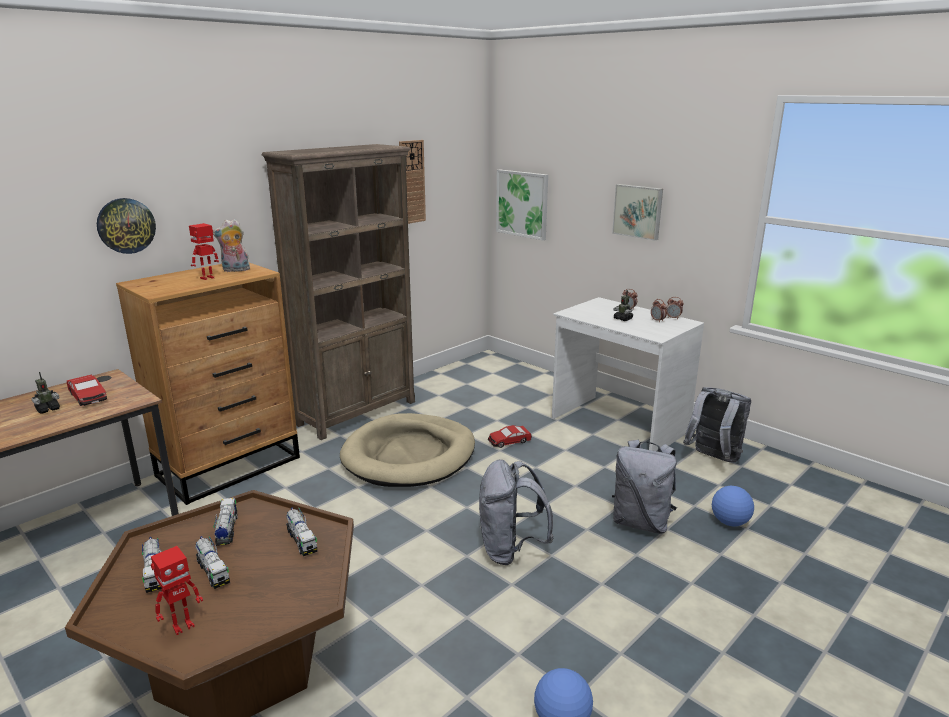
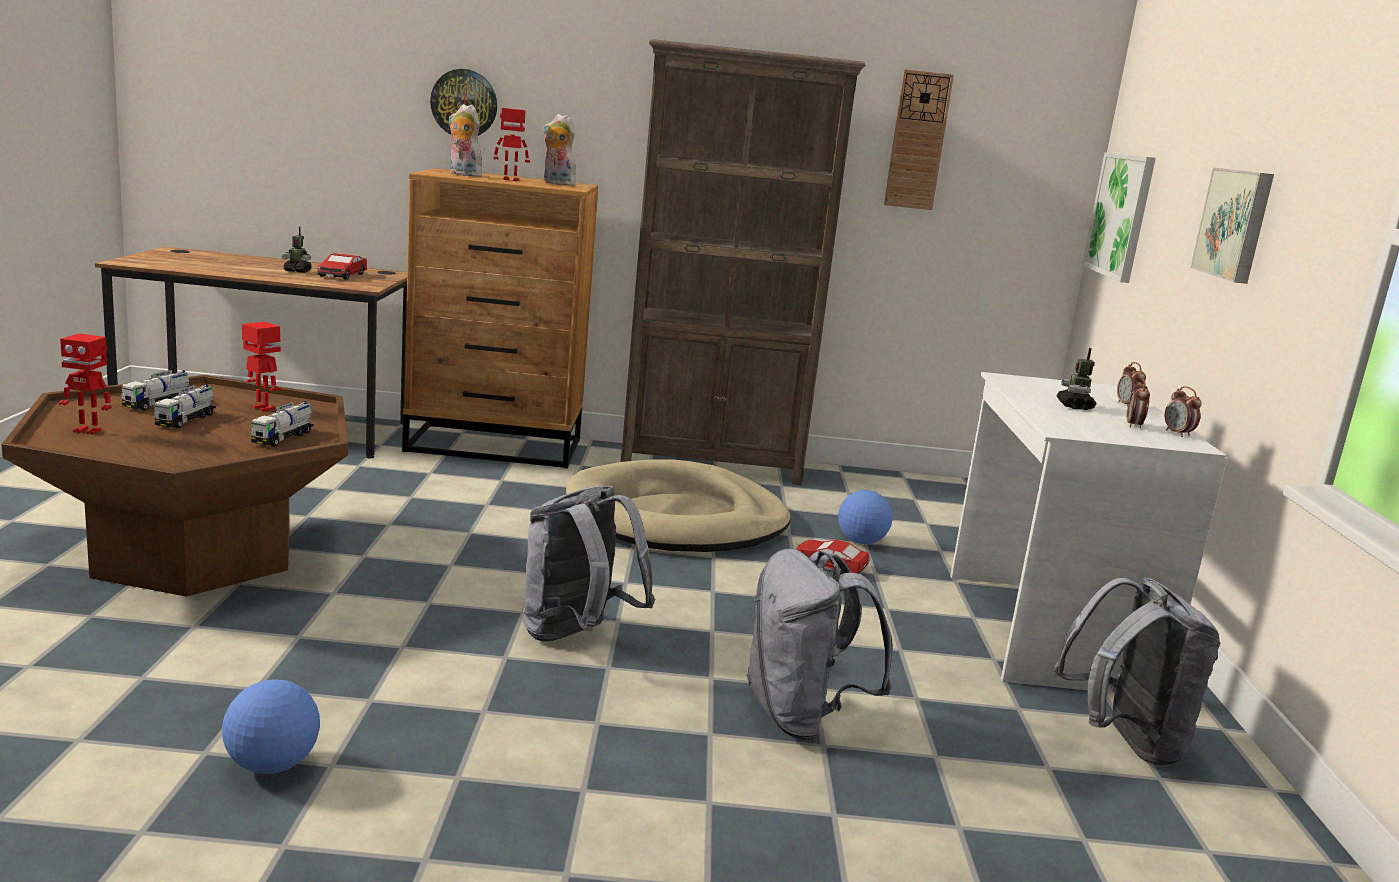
camera: 45 degrees right, 5 degrees down
(169, 285) = (462, 175): none -> plush toy
(227, 530) = (262, 408): toy truck -> toy robot
(730, 522) = (946, 804): football -> football (861, 542)

